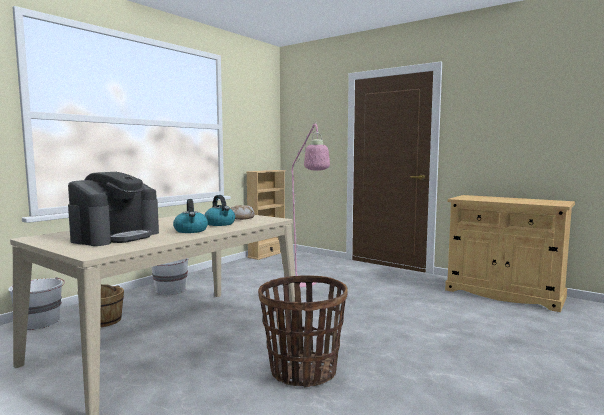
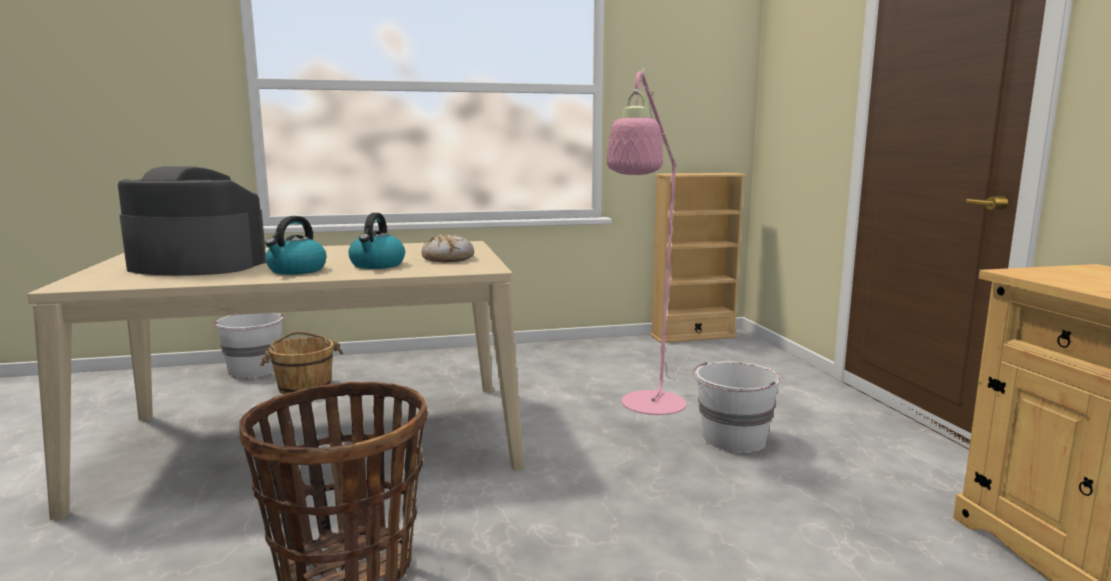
camera: 40 degrees right, 5 degrees up
(116, 237) = (196, 266): coffee machine -> coffee machine turned 150 degrees counterclockwise
(170, 290) = (449, 364): white bucket -> white bucket (733, 440)

